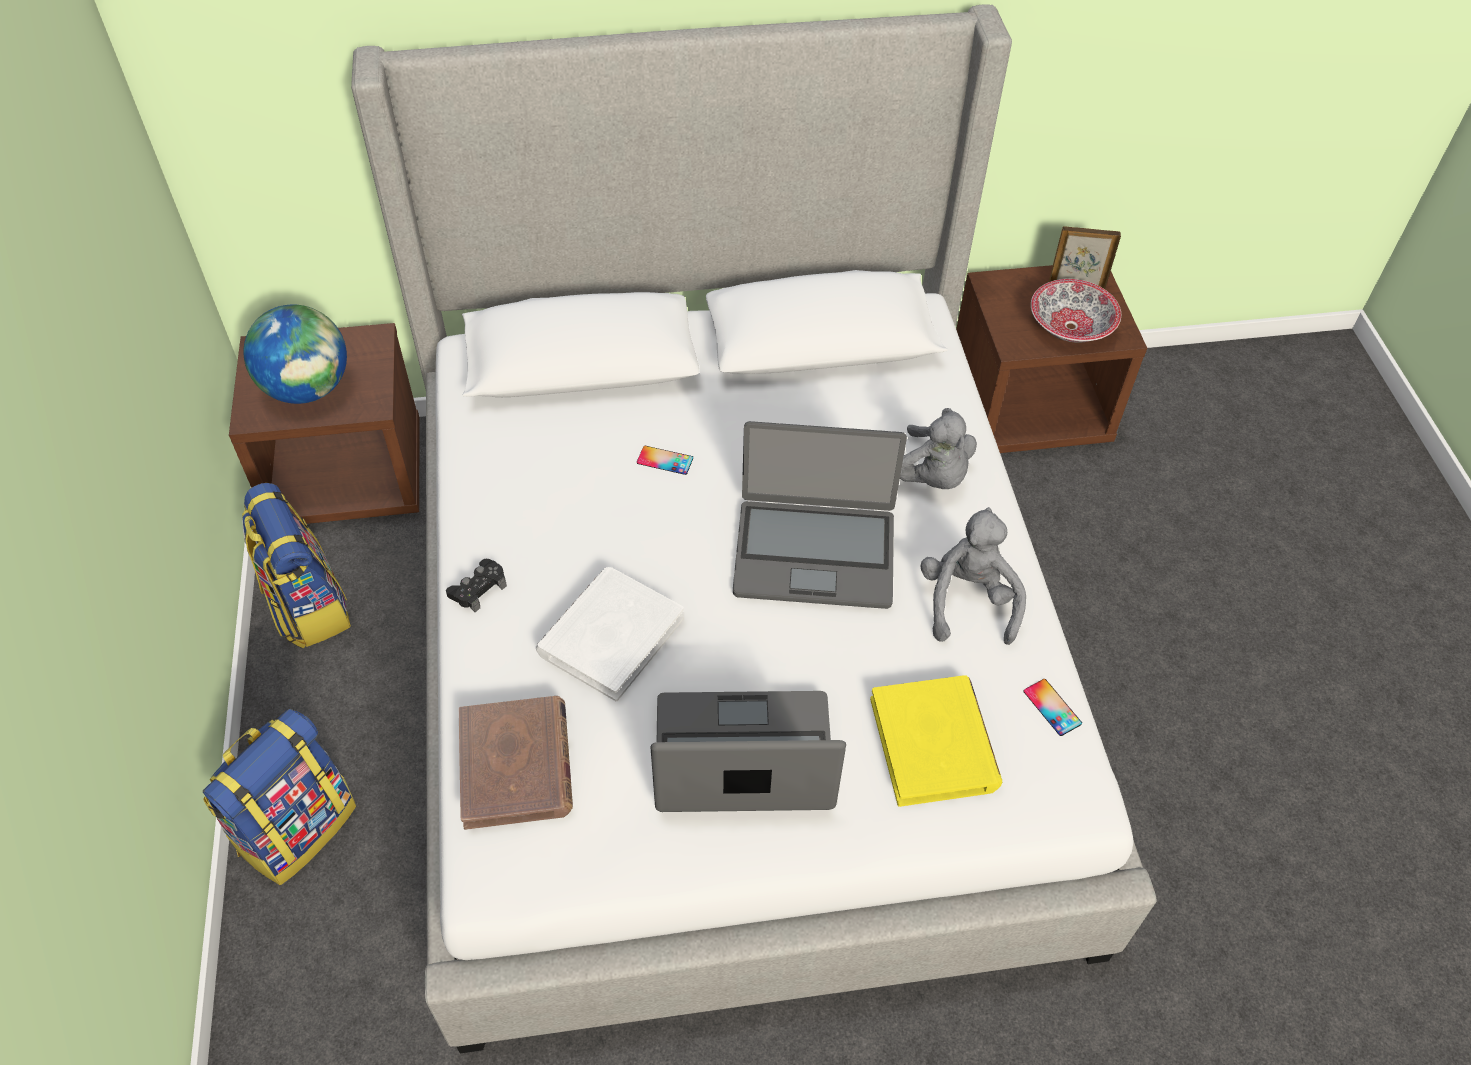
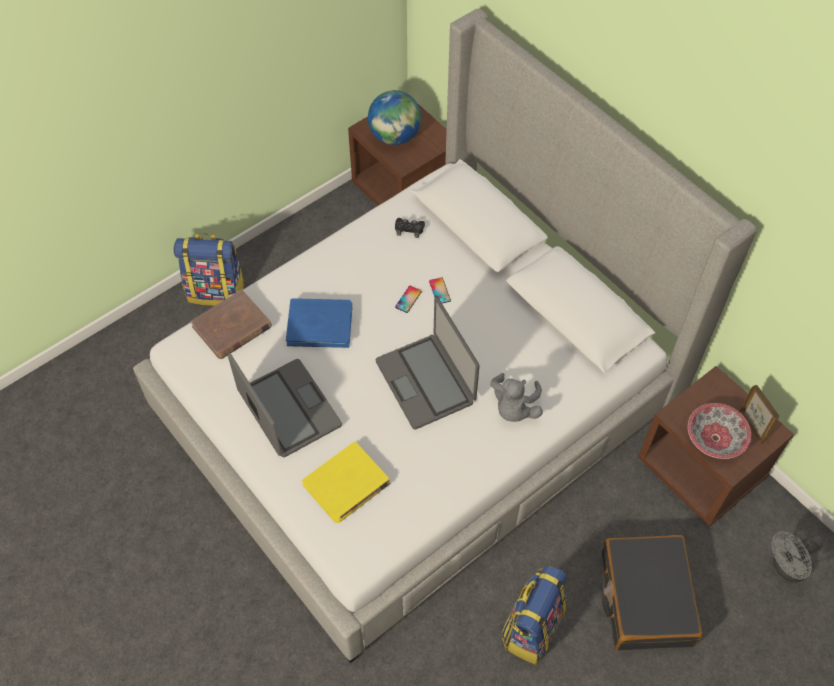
camera: 60 degrees right, 5 degrees up
(307, 606) = (324, 223): backpack -> backpack (531, 628)
(478, 589) = (313, 262): black game controller -> black game controller (409, 229)
(610, 635) = (320, 324): white book -> blue book
(967, 601) = (444, 463): grey plush toy -> none
(1052, 707) = (402, 529): phone -> phone (408, 299)
(1173, 557) = (645, 598): none -> black suitcase
(1199, 408) = (786, 568): none -> grey fan

